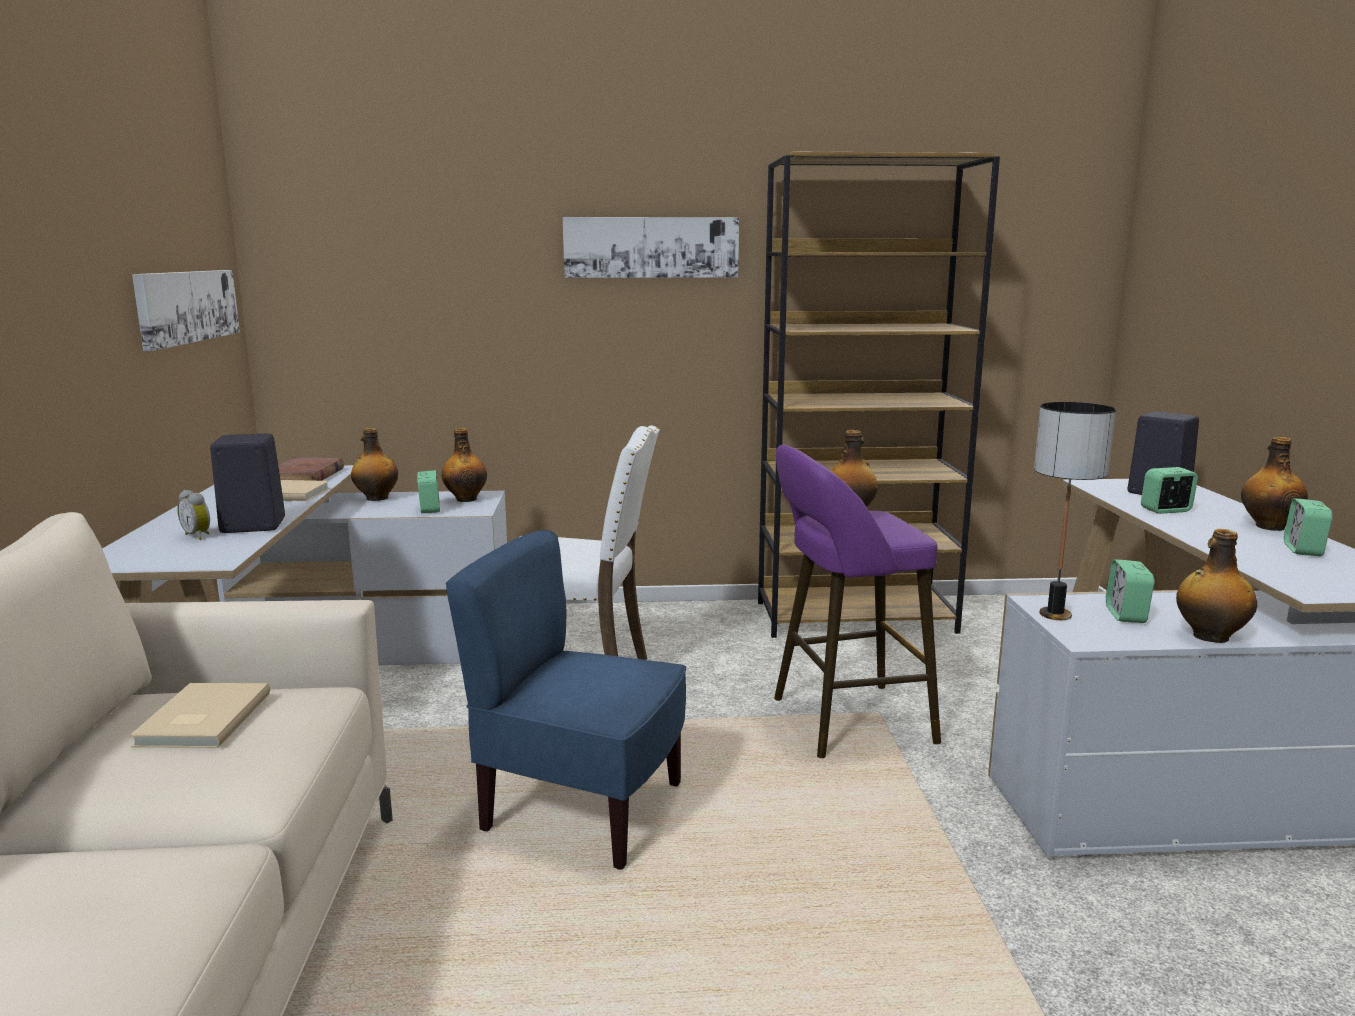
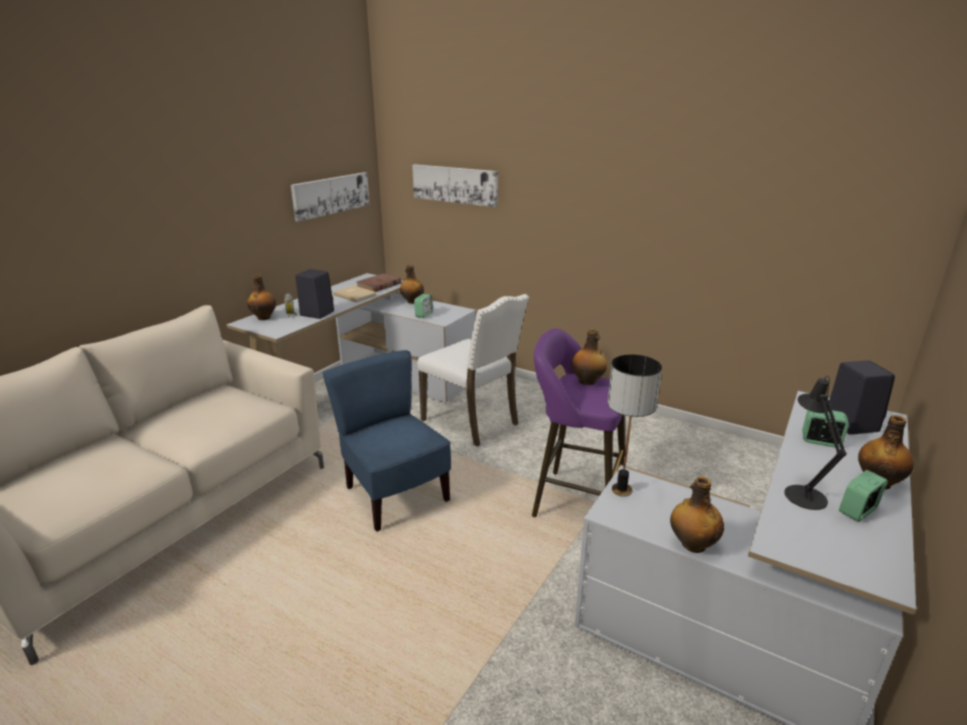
camera: 35 degrees right, 10 degrees up
(200, 720) = (219, 406): beige book -> none
(466, 499) = (449, 312): bottle -> bottle (264, 317)
(651, 247) = (577, 174): picture -> picture (455, 184)
(856, 617) = (670, 436): brown bookcase -> none
(1126, 615) = (667, 507): alarm clock -> none
(1240, 550) = (802, 493): none -> black table lamp

